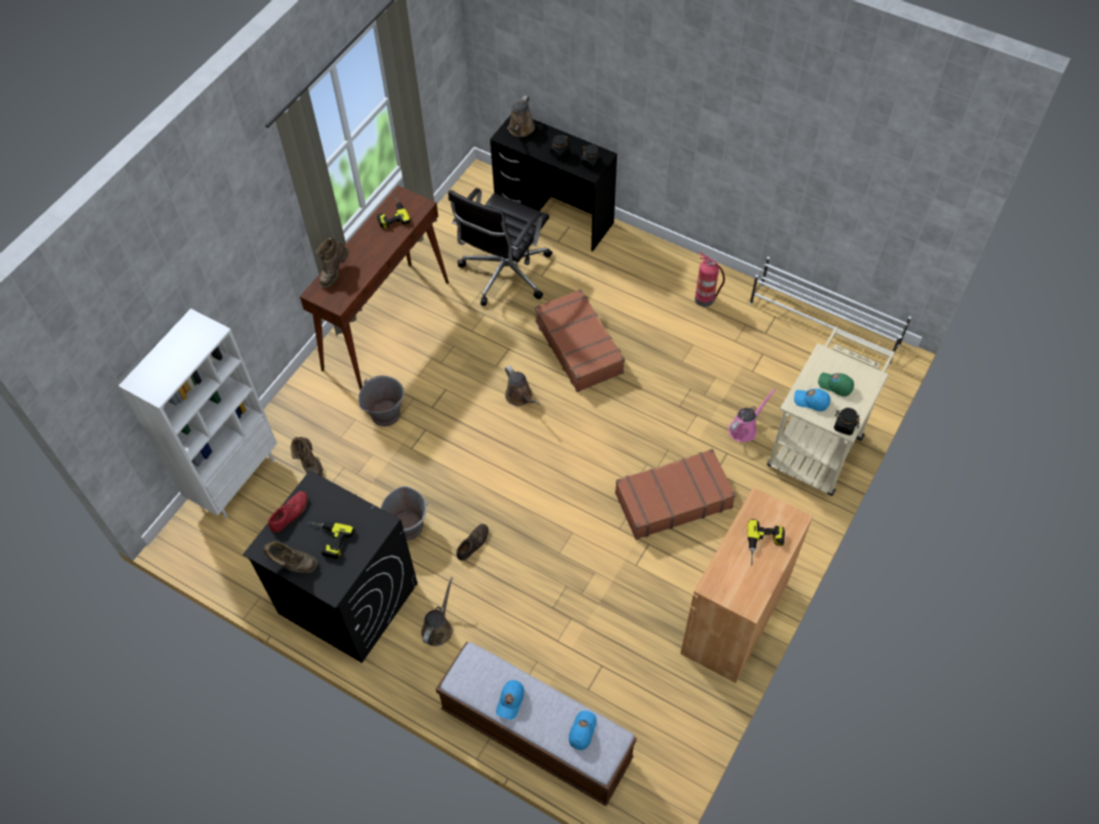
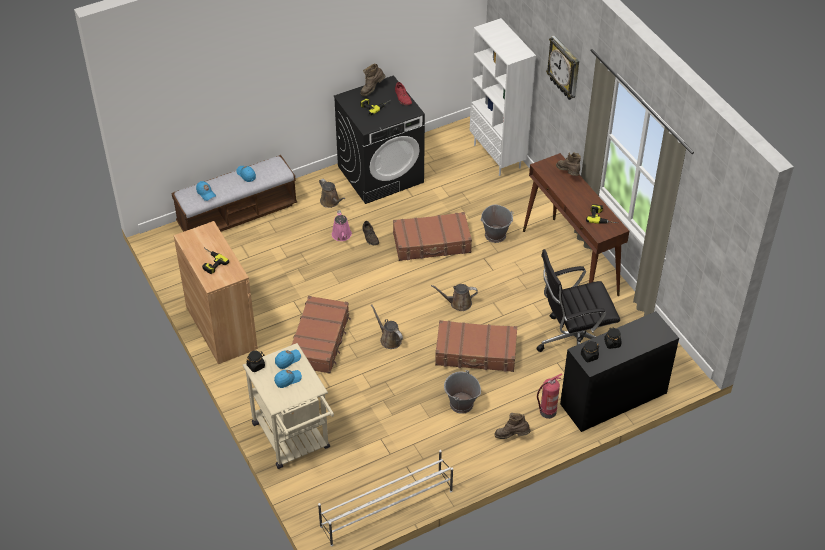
camera: 120 degrees right, 10 degrees down
(224, 245) = (564, 68): none -> wall clock
(310, 464) = (484, 189): brown boot -> brown boot (512, 435)
(408, 526) = (405, 214): grey bucket -> grey bucket (461, 404)
(441, 470) = (432, 243): none -> brown suitcase
(504, 274) = (573, 342): black office chair -> black office chair turned 75 degrees counterclockwise
(520, 130) = (654, 332): brown watering can -> brown watering can (389, 339)
(705, 299) = (464, 448): fire extinguisher -> fire extinguisher (547, 412)
(745, 428) = (339, 407): pink watering can -> pink watering can (342, 235)
(835, 385) = (288, 379): green cap -> blue cap

